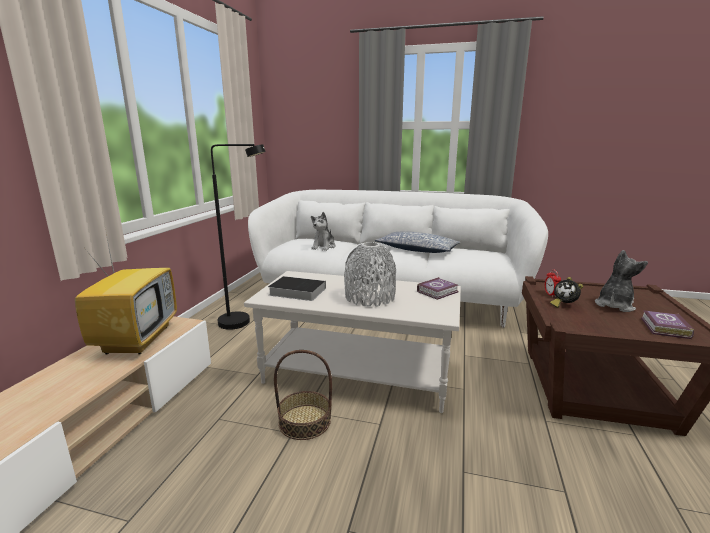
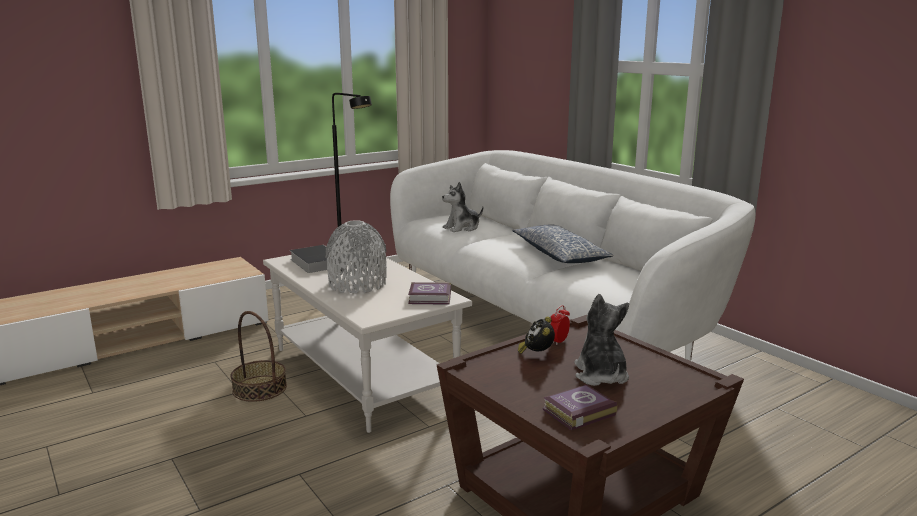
camera: 40 degrees right, 0 degrees up
(137, 339) = (201, 274): television -> none
(614, 305) = (600, 375): plush toy -> plush toy turned 90 degrees counterclockwise

